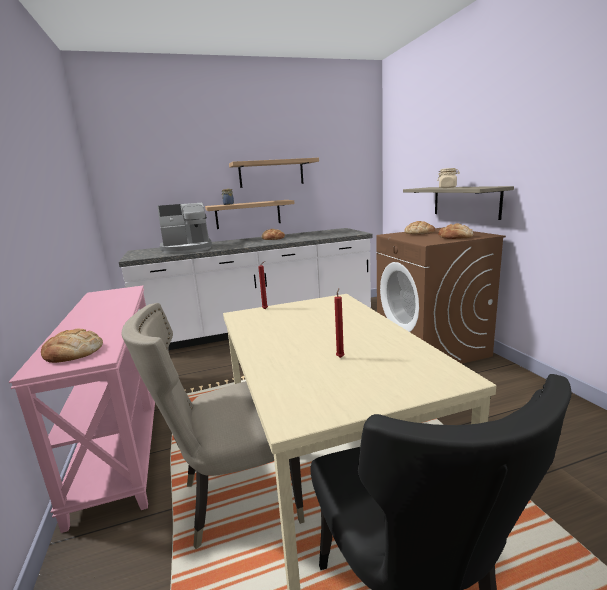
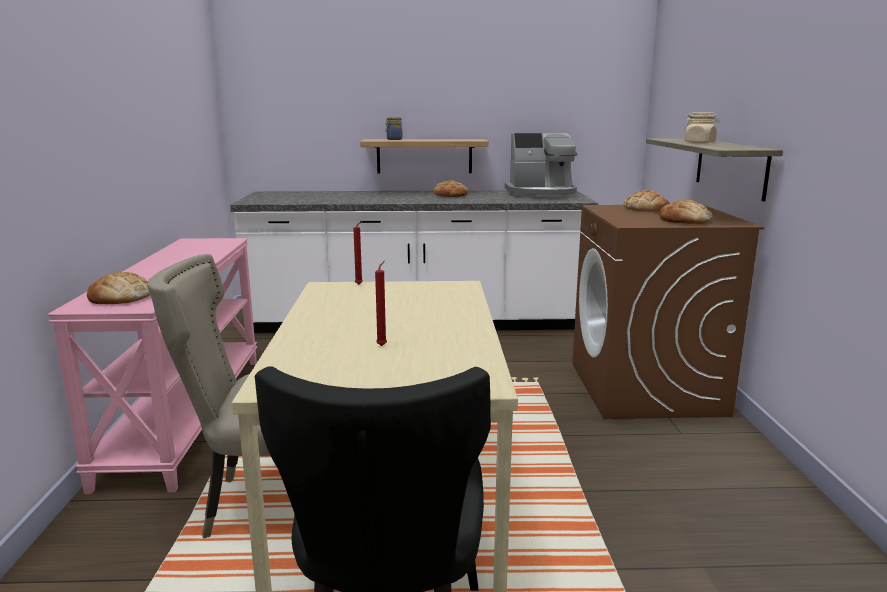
camera: 15 degrees right, 0 degrees up
(187, 249) = (325, 197): coffee machine -> coffee machine (541, 194)
(271, 173) = (465, 98): shelf -> none

